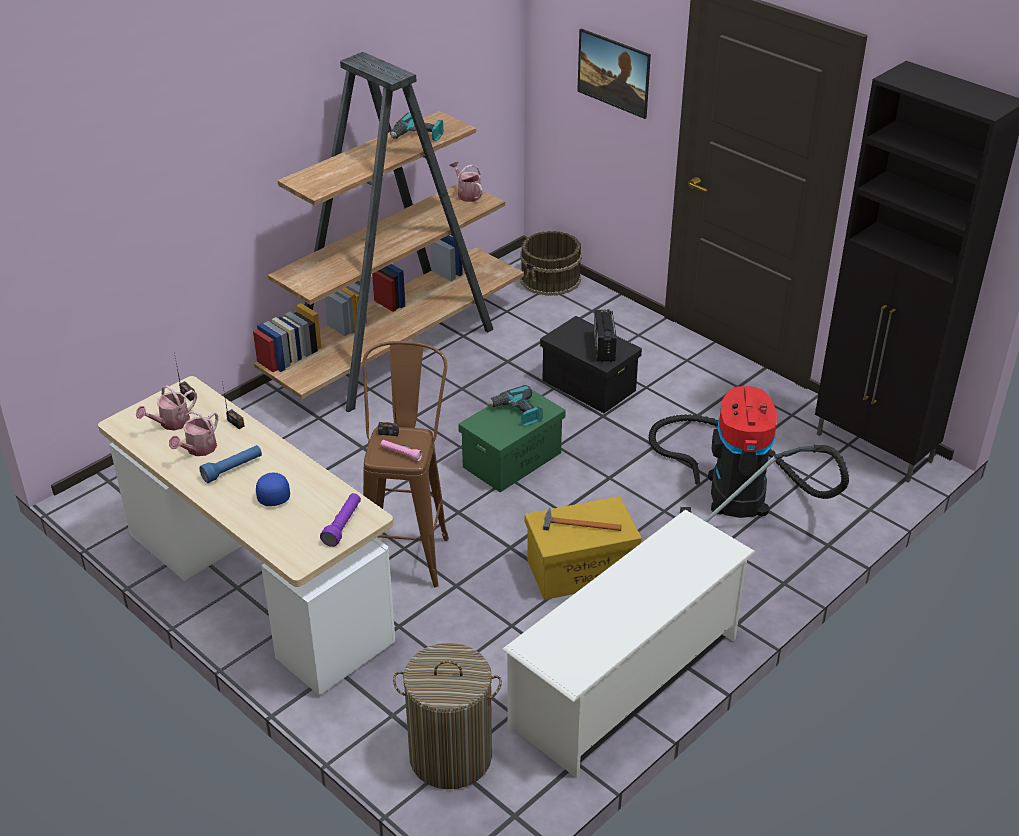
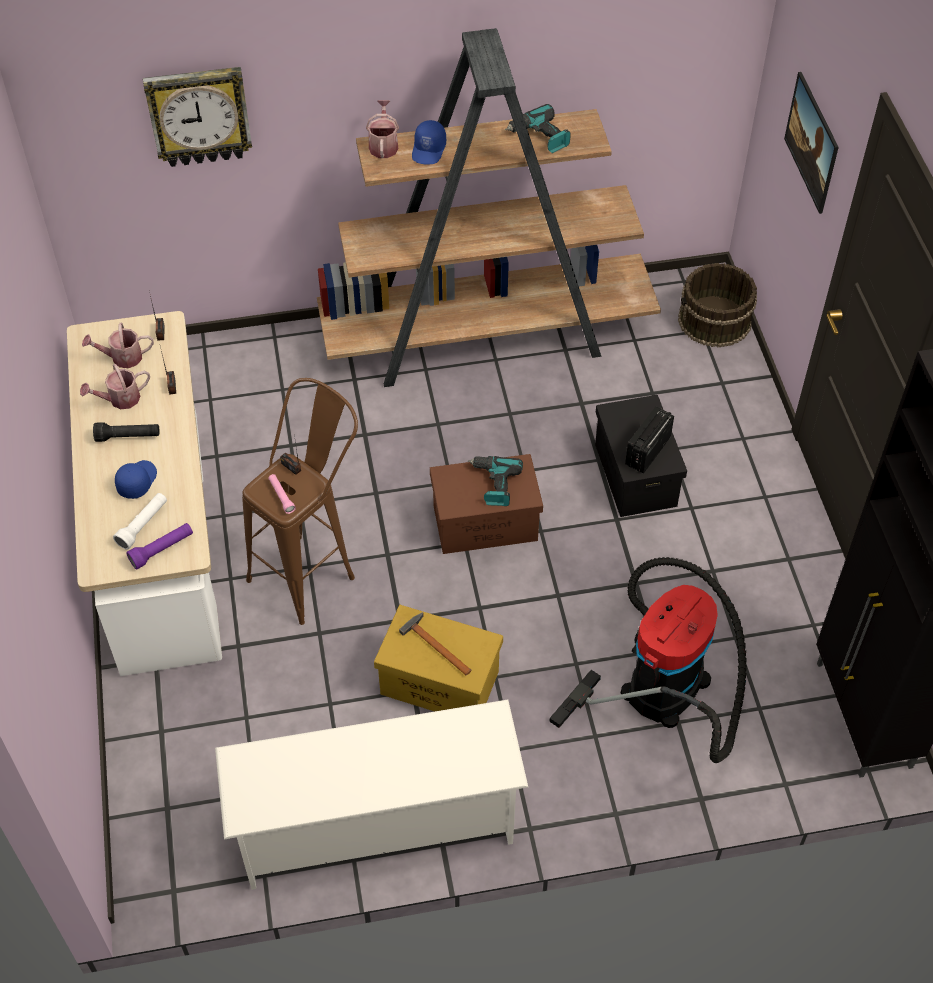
camera: 35 degrees right, 15 degrees up
(143, 198) = (199, 115): none -> wall clock
(232, 469) = (128, 437): blue flashlight -> black flashlight
(309, 517) = (143, 525): none -> white flashlight
(343, 168) = (429, 150): none -> blue cap
(450, 756) = (172, 801): laundry basket -> none
(467, 194) = (614, 206): watering can -> watering can (383, 145)
(511, 460) = (484, 523): green storage box -> brown storage box

